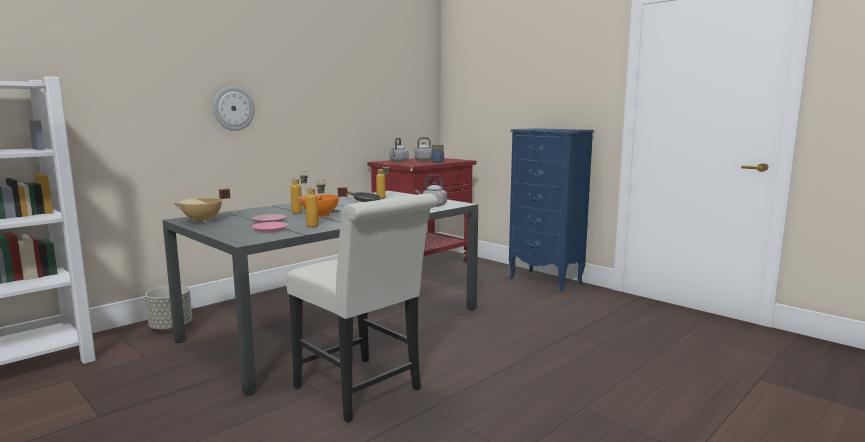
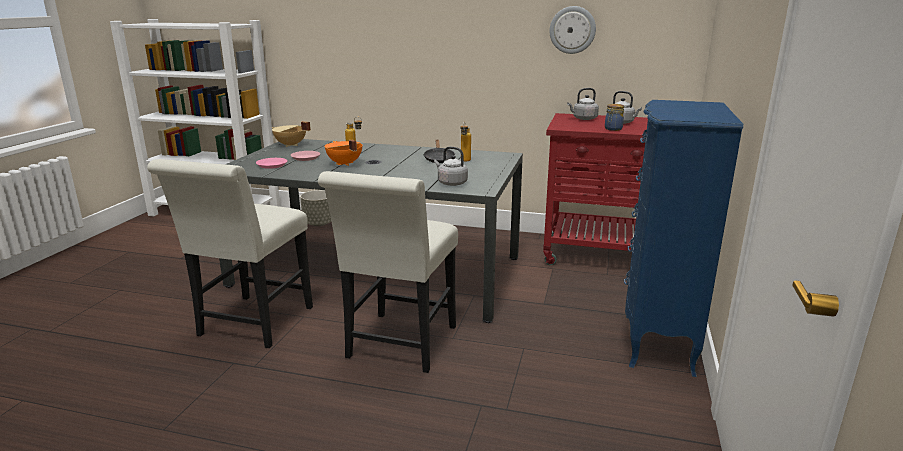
camera: 60 degrees right, 10 degrees up
(233, 108) = (399, 43): wall clock -> wall clock (572, 30)
(317, 225) = (301, 171): bottle -> none
(475, 341) = (399, 346): none -> white chair

